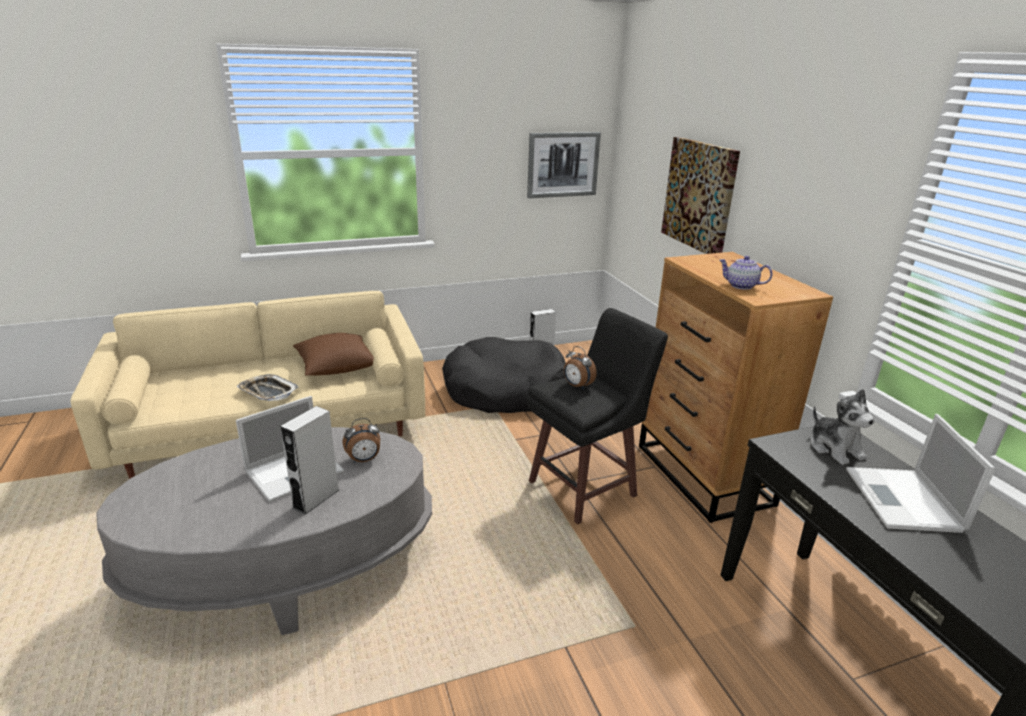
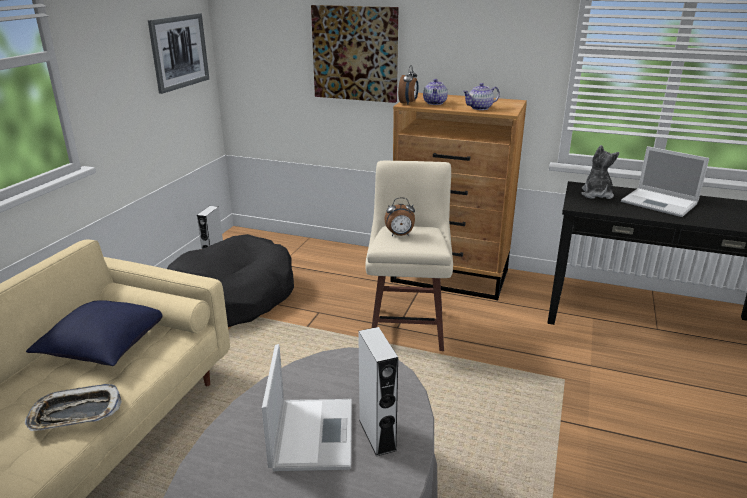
camera: 50 degrees left, 0 degrees up
(336, 368) = (105, 348): brown pillow -> blue pillow
(364, 460) = (344, 383): alarm clock -> alarm clock (408, 103)
(585, 488) = (408, 327): black stool -> beige stool
(713, 267) = (435, 103): none -> teapot
(835, 448) = (596, 194): plush toy -> plush toy turned 105 degrees counterclockwise

